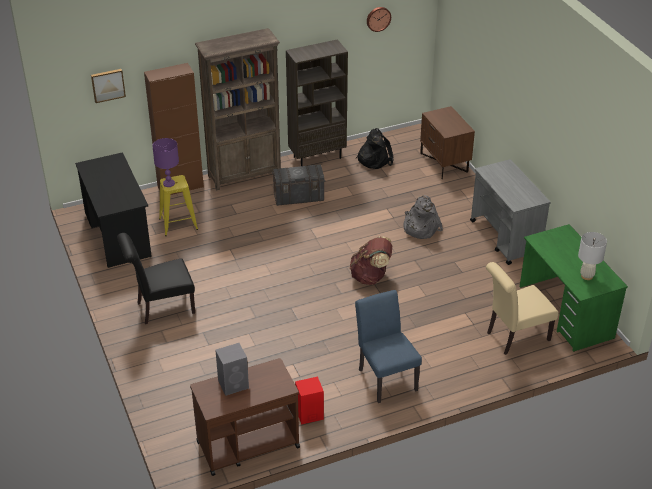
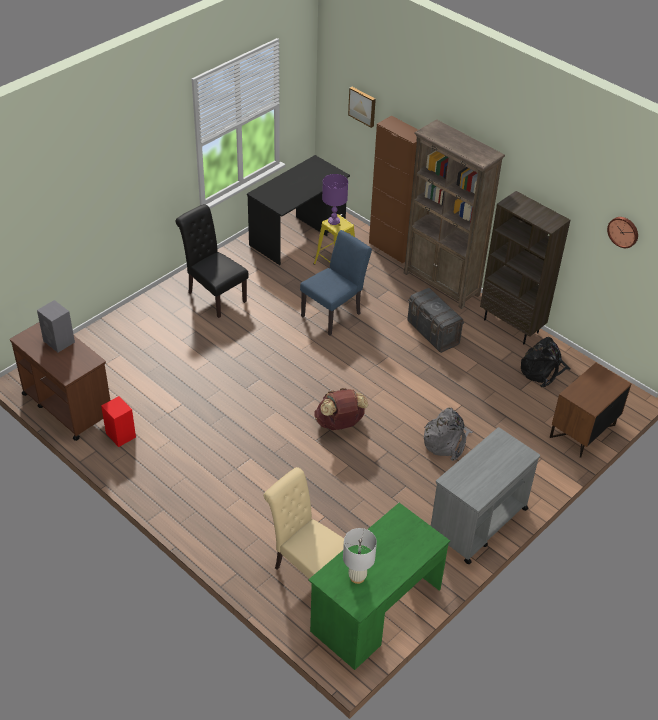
camera: 65 degrees right, 5 degrees up
(385, 376) = (195, 476): blue chair -> blue chair (334, 313)

